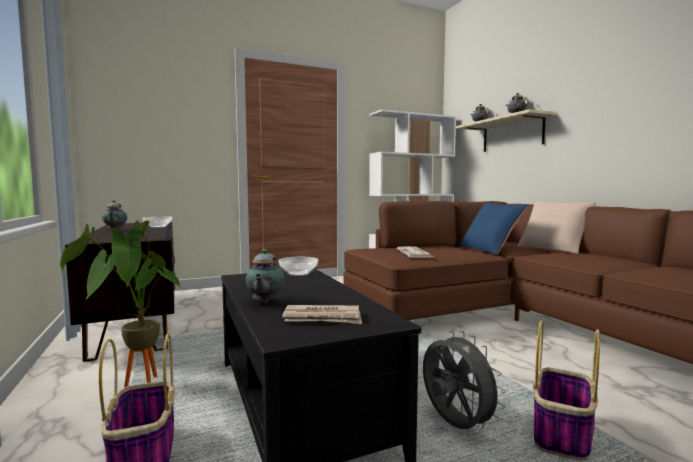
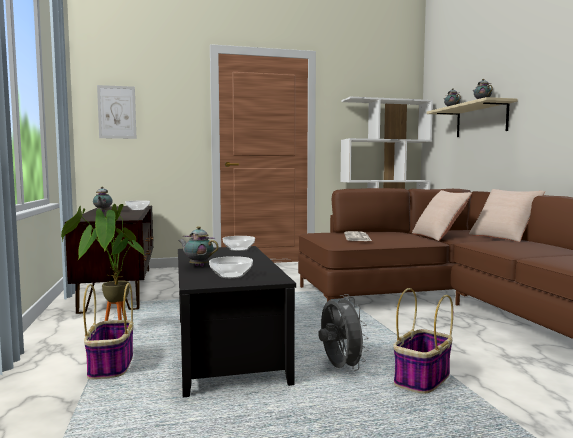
camera: 10 degrees right, 0 degrees up
(128, 116) = (117, 112): none -> picture
(265, 302) = (198, 266): teapot -> teapot turned 105 degrees clockwise
(323, 318) = (231, 275): newspaper -> bowl
(490, 250) = (439, 236): blue pillow -> beige pillow

